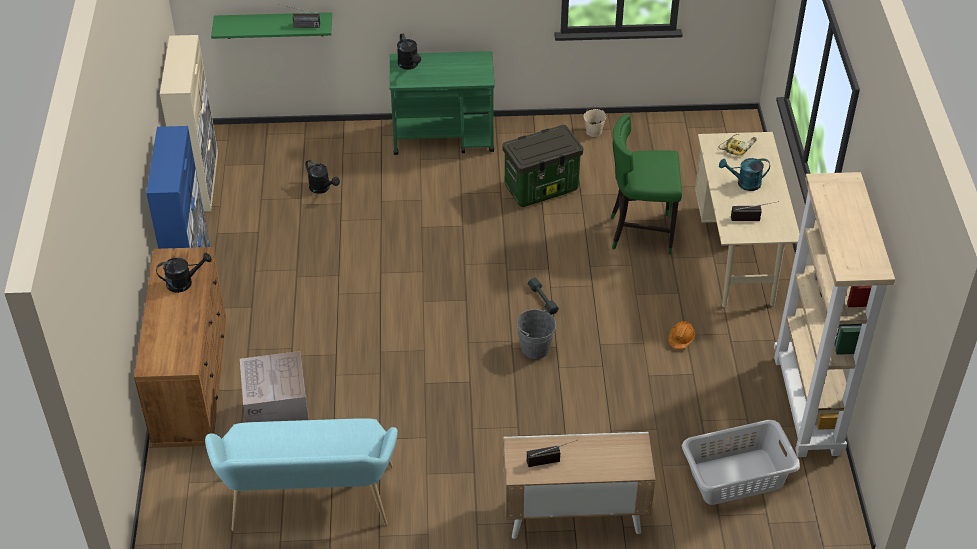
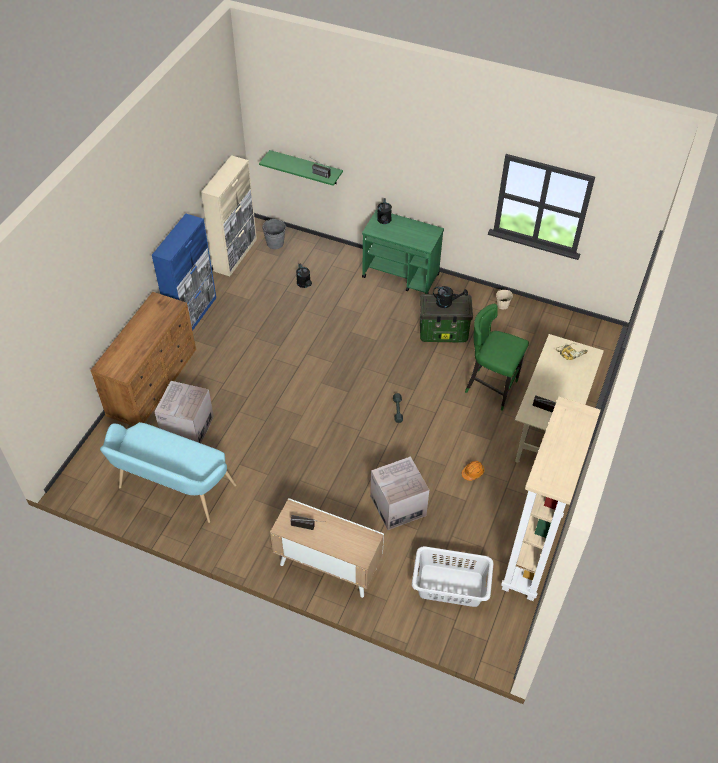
camera: 25 degrees right, 5 degrees up
(184, 282) = (156, 320): black watering can -> black watering can (447, 303)
(535, 348) = (372, 441): grey bucket -> grey bucket (275, 243)
(615, 411) = (398, 506): none -> cardboard box
(744, 183) = (559, 381): turquoise watering can -> none

